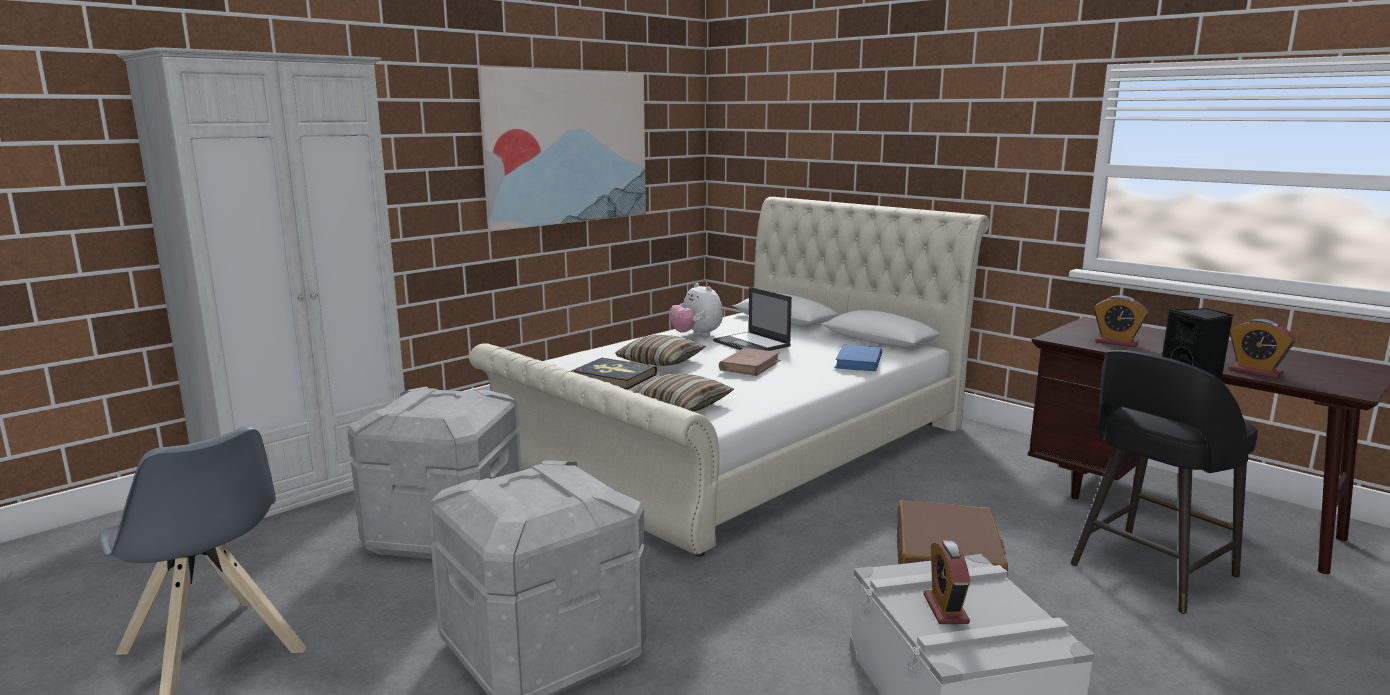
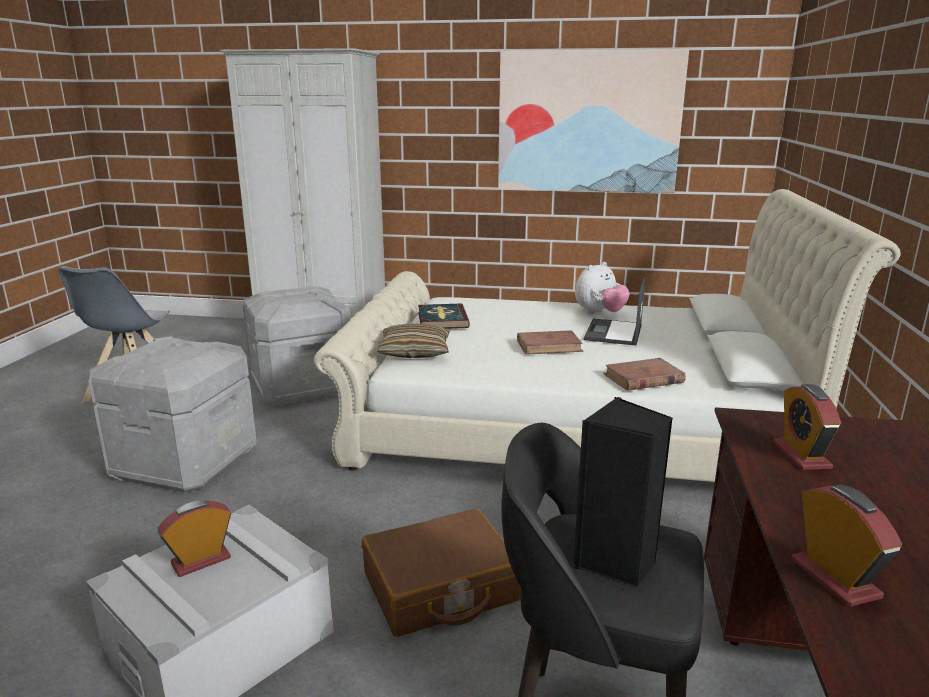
camera: 55 degrees right, 5 degrees up
(660, 361) = (504, 321): pillow -> none
(696, 335) = (599, 313): plush toy -> plush toy turned 150 degrees counterclockwise
(858, 362) = (643, 378): blue book -> brown book
(1255, 372) = (834, 578): alarm clock -> alarm clock turned 150 degrees clockwise

